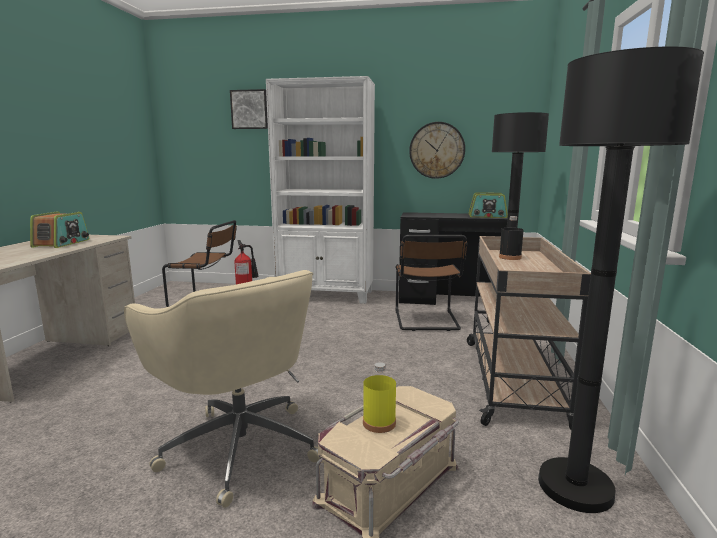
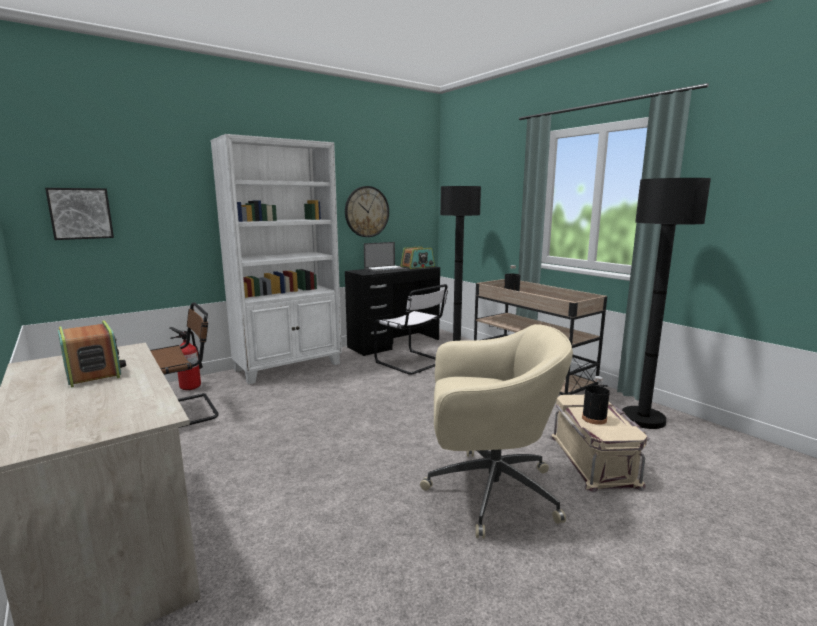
camera: 45 degrees left, 0 degrees up
(250, 109) = (165, 164): picture -> picture (80, 213)
(379, 423) = (594, 419): yellow bottle -> black bottle
(427, 321) = (412, 363): brown chair -> white chair
(443, 215) = (386, 269): none -> laptop

